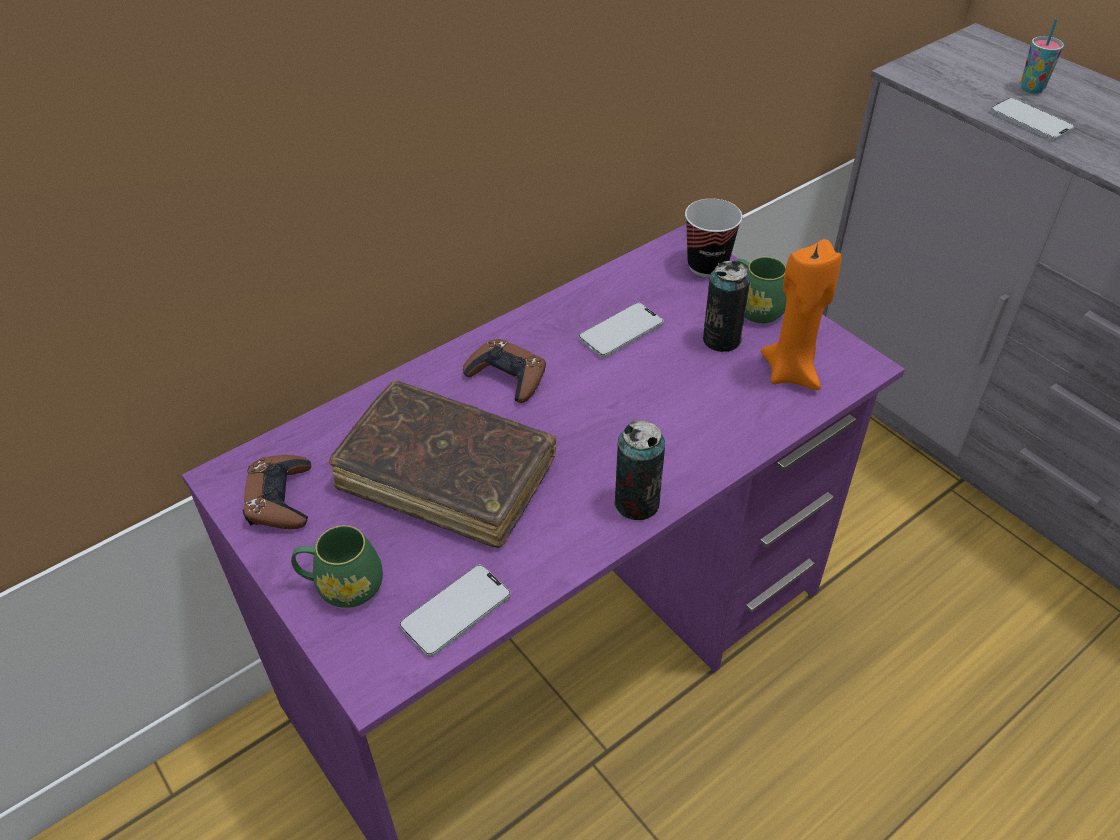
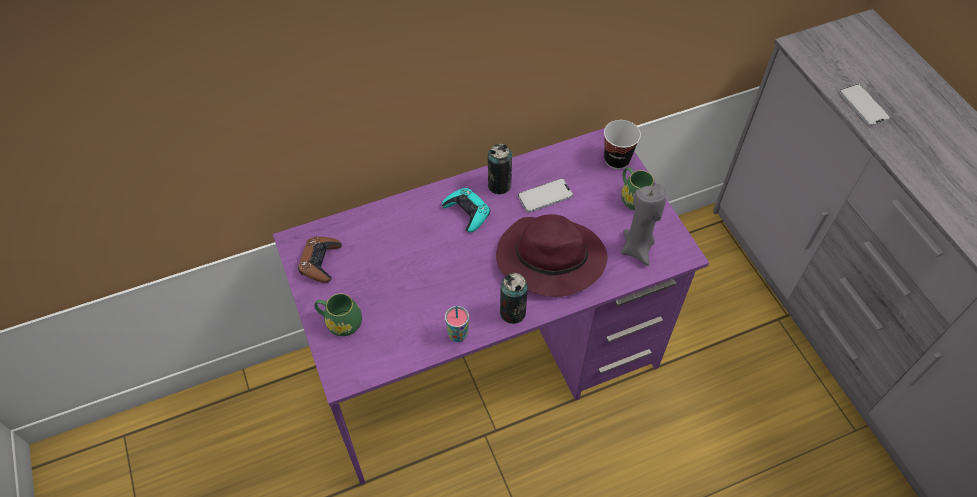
camera: 15 degrees right, 10 degrees up
(446, 475) = (413, 269): brown book -> none
(455, 611) = (394, 352): phone -> none
(507, 377) = (467, 212): brown game controller -> turquoise game controller
(662, 415) = (548, 259): none -> purple hat
(721, 339) = (604, 216): can -> can (499, 185)
(791, 372) = (637, 248): orange candle -> grey candle
(1031, 89) = (879, 78): cup -> cup (458, 335)

